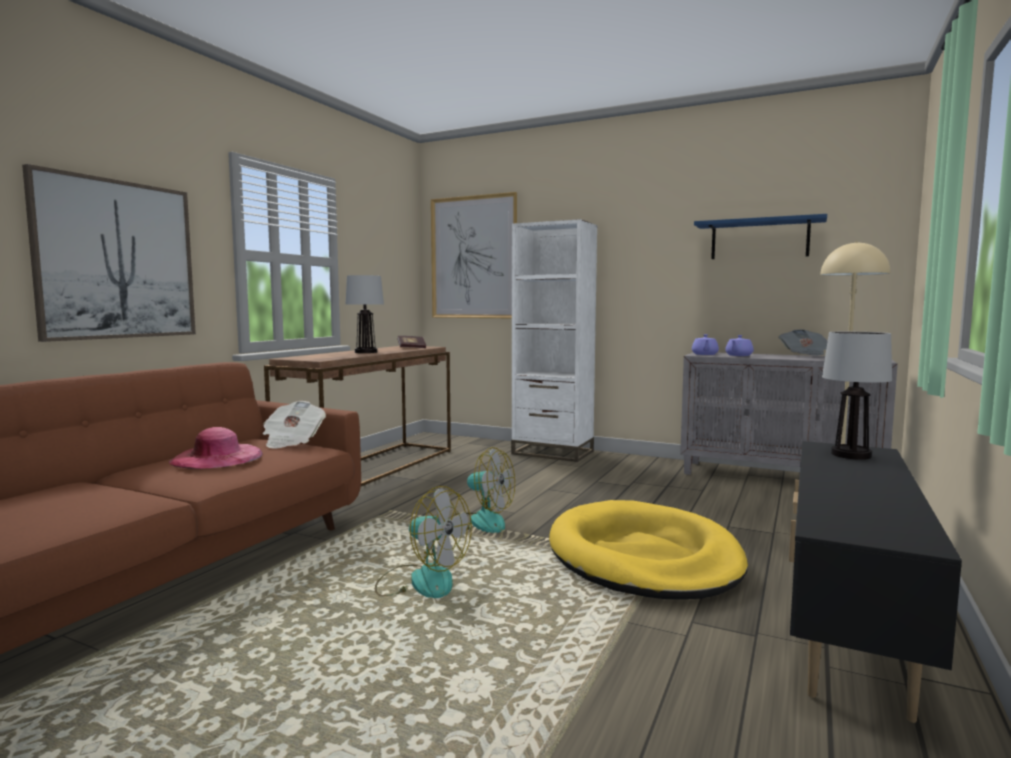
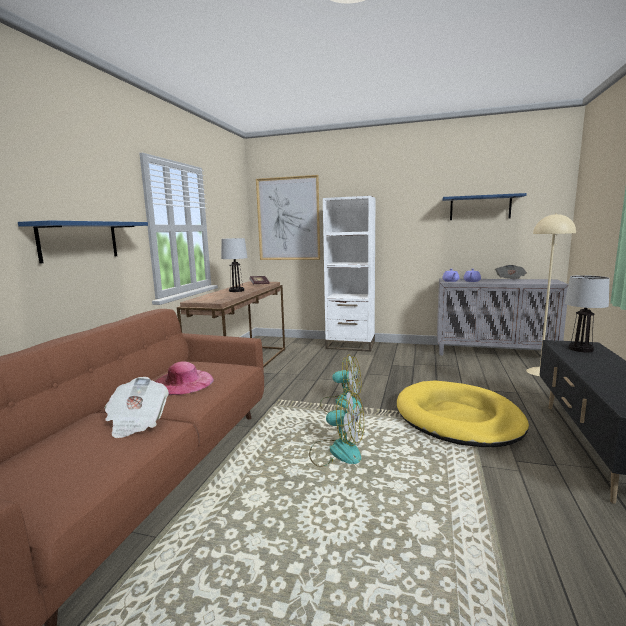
camera: 10 degrees left, 5 degrees up
(117, 260) = (79, 241): picture -> blue shelf
(292, 441) = (220, 363): newspaper -> newspaper (137, 422)

